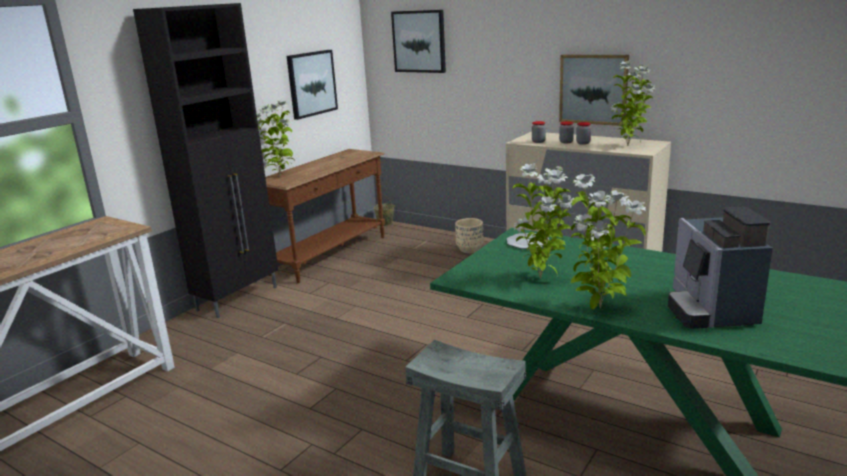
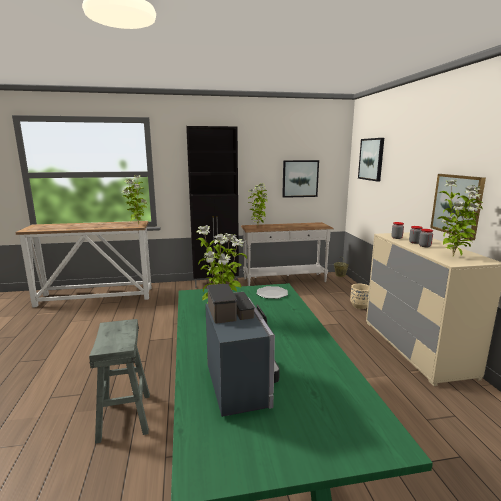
camera: 45 degrees right, 5 degrees down
(331, 255) = (285, 280): brown console table -> white console table
(599, 309) = (195, 342): potted plant -> potted plant (137, 224)
(709, 310) = (242, 383): coffee machine -> coffee machine turned 120 degrees clockwise

